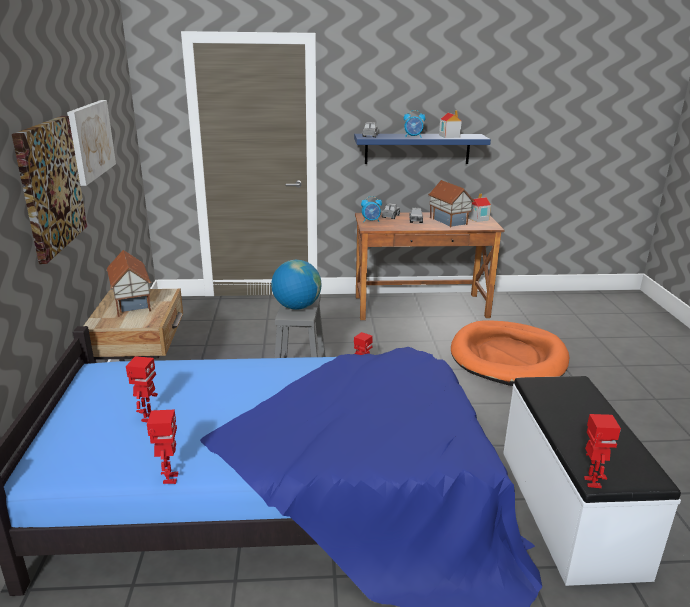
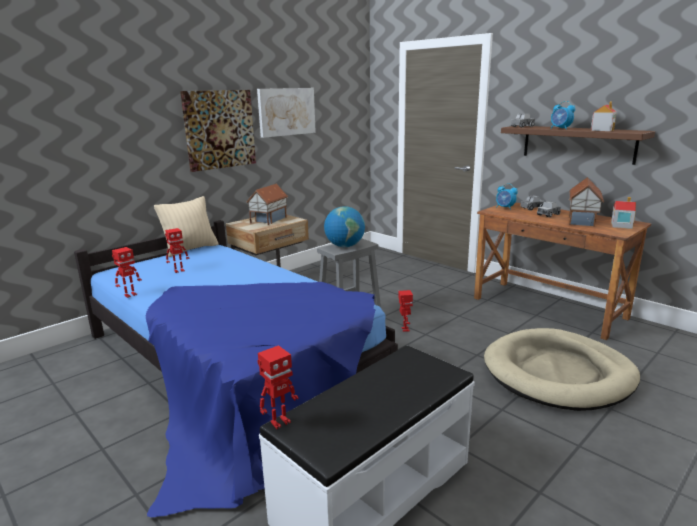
camera: 50 degrees right, 5 degrees down
(77, 385) = (190, 249): none -> beige pillow
(417, 148) = (577, 144): blue shelf -> brown shelf
(508, 357) = (558, 373): orange dog bed -> beige dog bed

